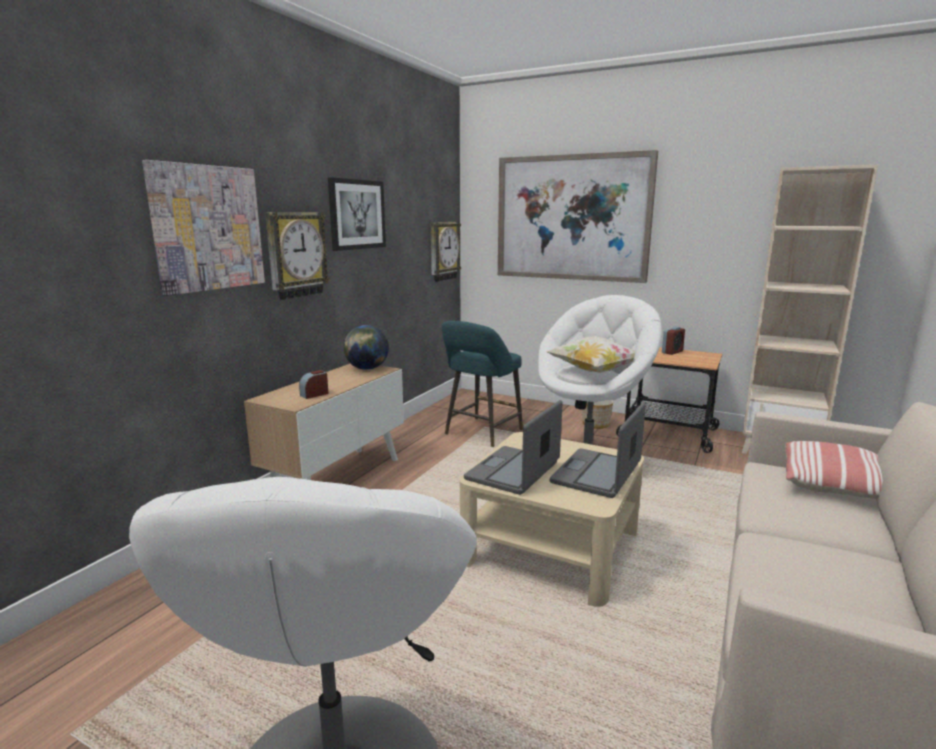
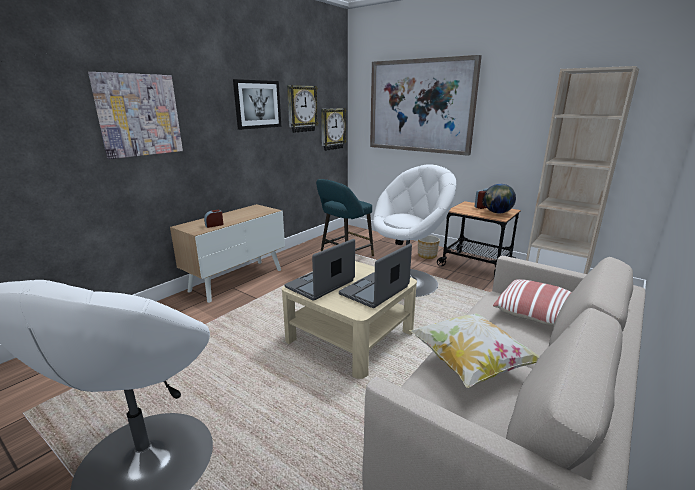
camera: 10 degrees right, 5 degrees up
(296, 254) = (208, 132): wall clock -> wall clock (301, 109)
(367, 369) = (260, 209): globe -> globe (497, 212)
(594, 371) = (407, 219): pillow -> pillow (470, 364)

